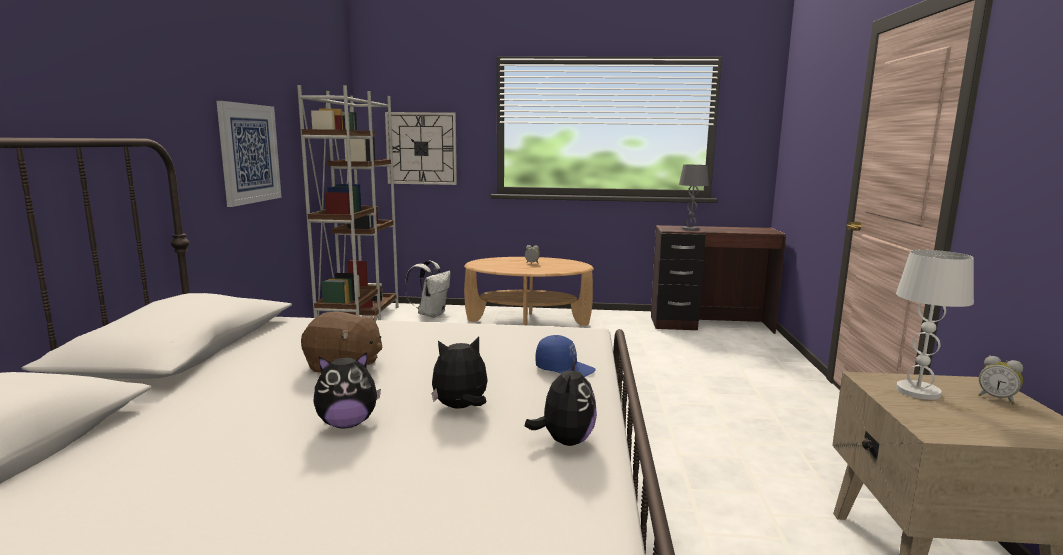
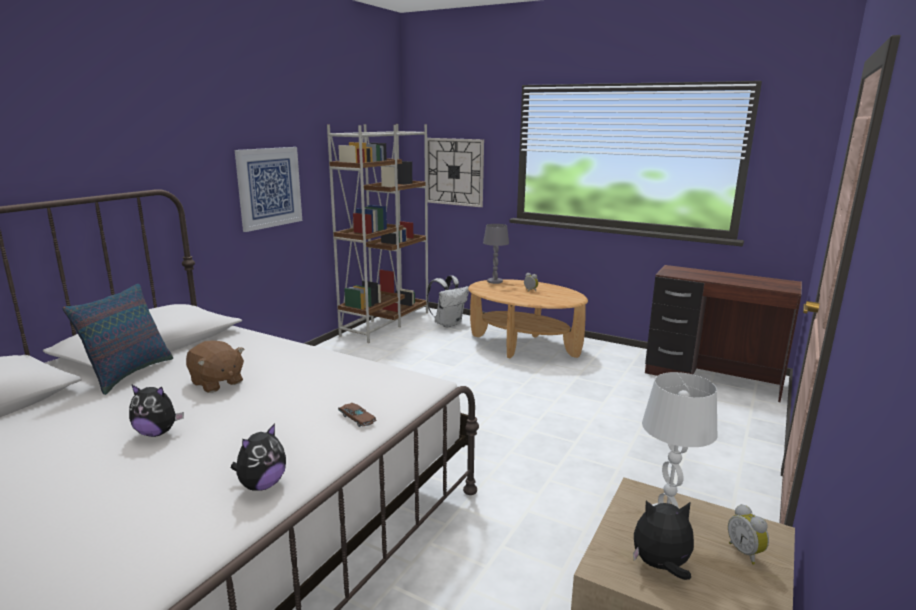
camera: 25 degrees right, 5 degrees up
(201, 377) = (130, 374): none -> blue pillow
(461, 408) = (238, 437): plush toy -> plush toy (660, 567)
(565, 369) = (357, 418): blue cap -> brown toy car
(690, 229) = (693, 275): grey table lamp -> grey table lamp (495, 281)

